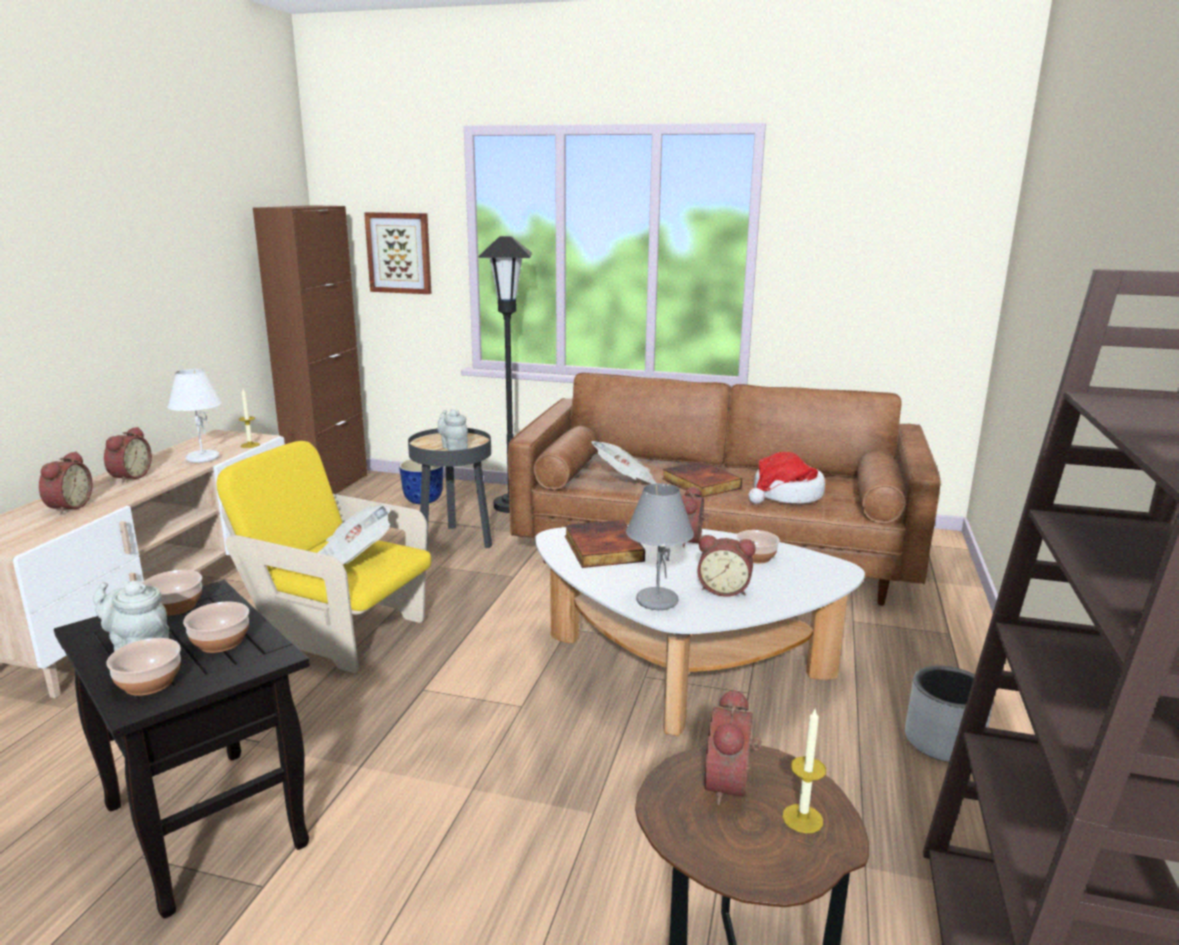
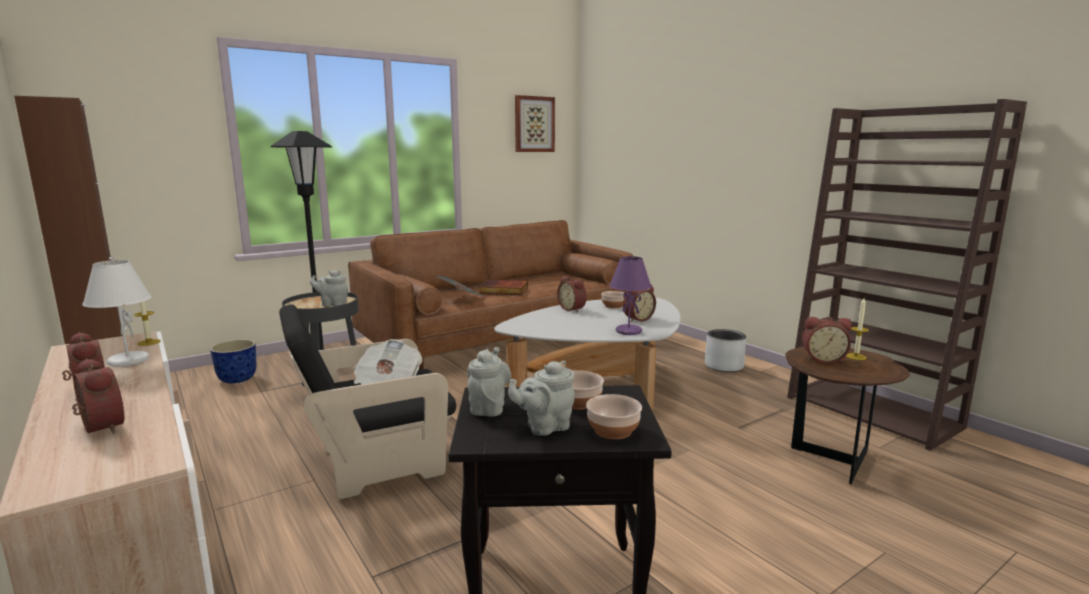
camera: 50 degrees left, 5 degrees down
(174, 606) = (488, 407): bowl -> grey teapot
(339, 633) = (375, 464): yellow armchair -> black armchair
(399, 253) = (150, 153): picture -> picture (534, 124)
(601, 548) = (545, 324): book -> none
(656, 601) = (628, 331): grey table lamp -> purple table lamp
(732, 785) = (823, 359): alarm clock -> alarm clock turned 45 degrees counterclockwise
(786, 495) = (554, 284): hat -> none

